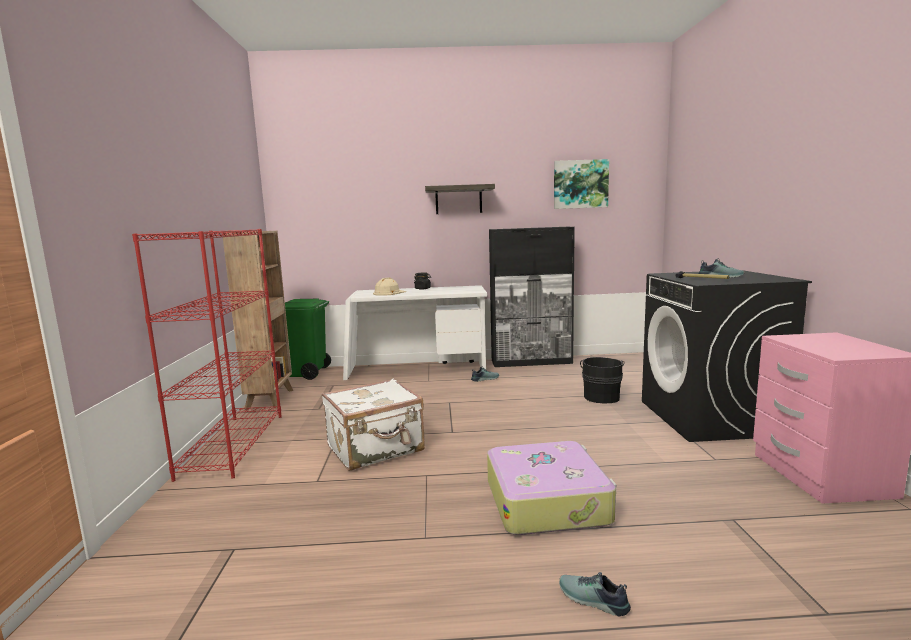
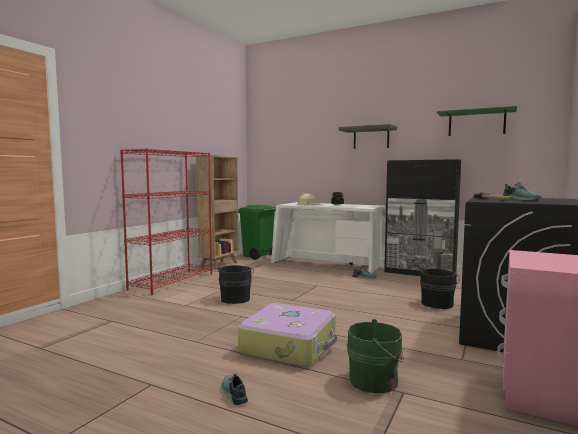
camera: 30 degrees right, 5 degrees down
(376, 449) = (235, 298): white suitcase -> black bucket
(580, 184) = (476, 123): picture -> green shelf
(692, 515) = (376, 381): none -> green bucket

